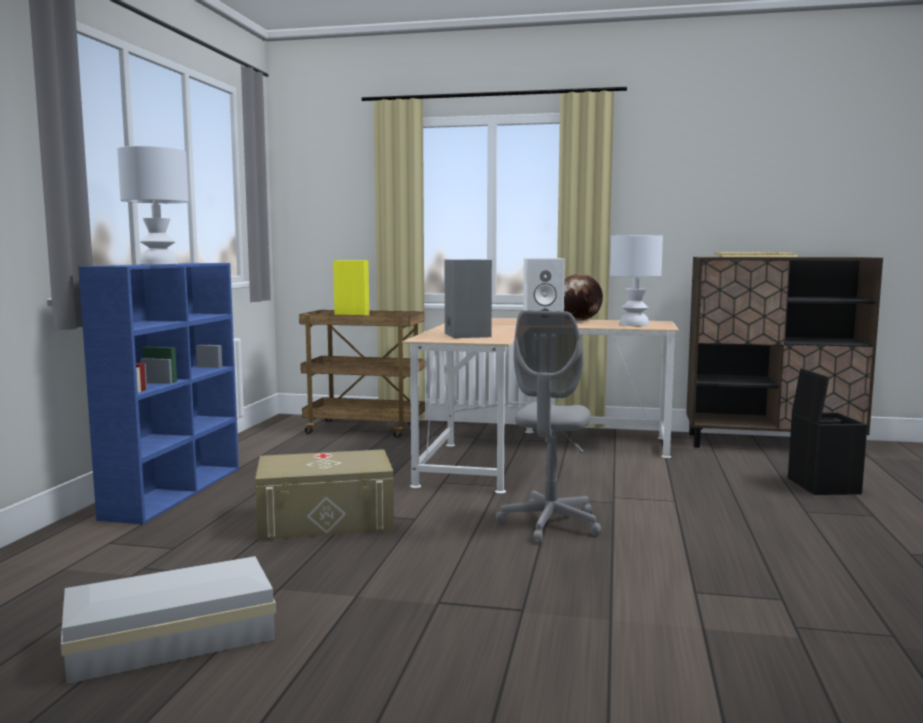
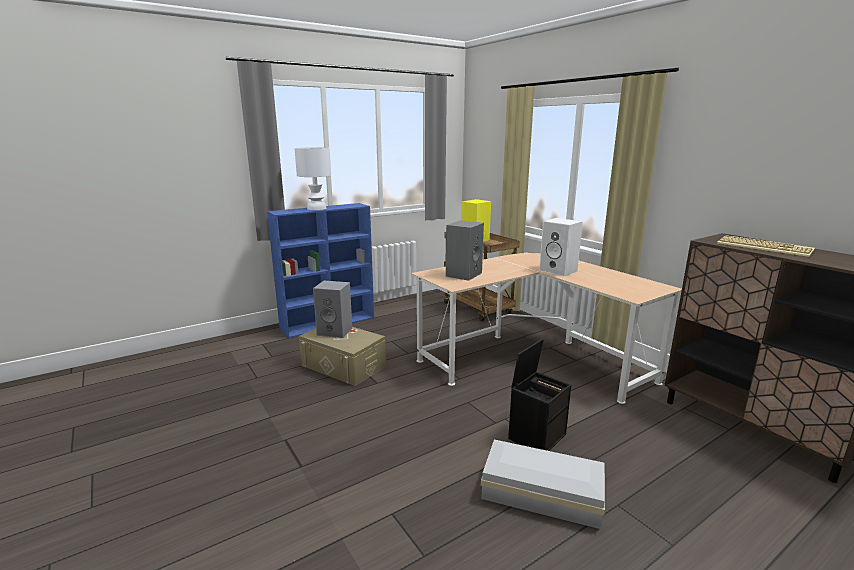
camera: 45 degrees right, 10 degrees up
(168, 638) = (192, 402): white storage box -> white storage box (540, 492)
(302, 461) = (335, 331): none -> grey speaker
(550, 524) = (426, 420): grey office chair -> none
(578, 320) = (601, 271): globe -> none
(633, 324) = (624, 287): white table lamp -> none
(821, 485) = (697, 490): black storage box -> black storage box (537, 435)

